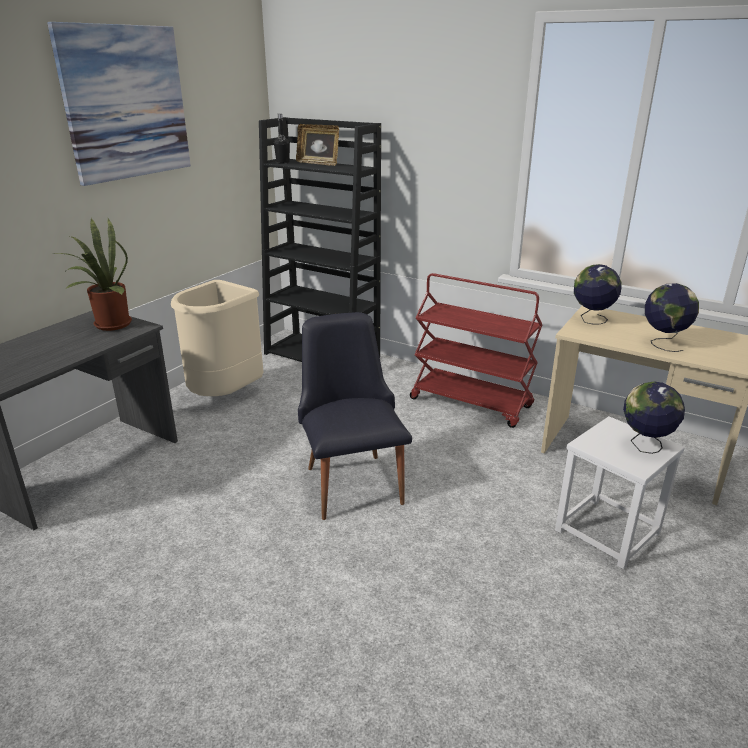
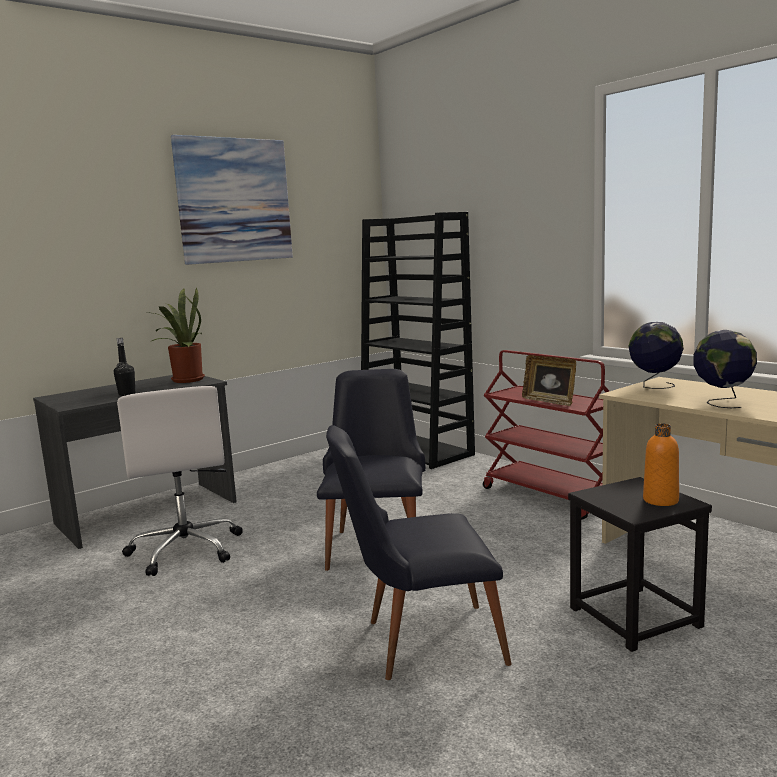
camera: 20 degrees right, 15 degrees down
(162, 514) = (186, 550): none -> white office chair
(225, 395) = (302, 473): beige trash can -> none
(283, 162) = (383, 257): black bottle -> black bottle (127, 394)
(318, 163) = (415, 255): picture frame -> picture frame (549, 401)
(456, 591) = (419, 642): none -> black chair
(606, 532) = (633, 617): white stool -> black stool
(645, 446) = (660, 500): globe -> orange bottle

